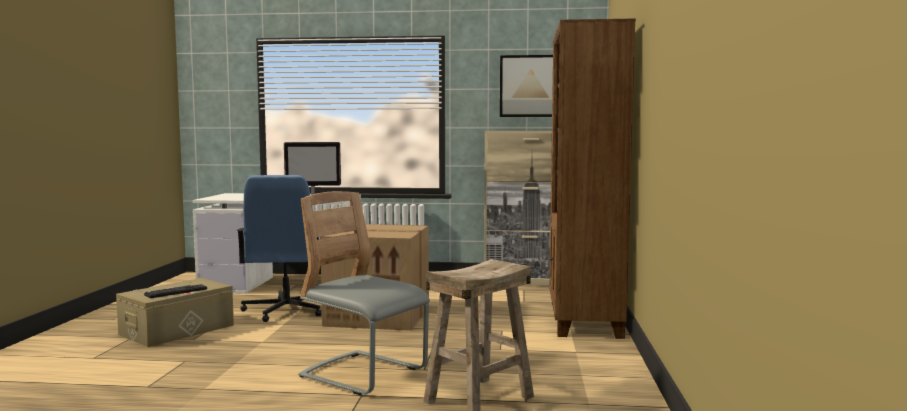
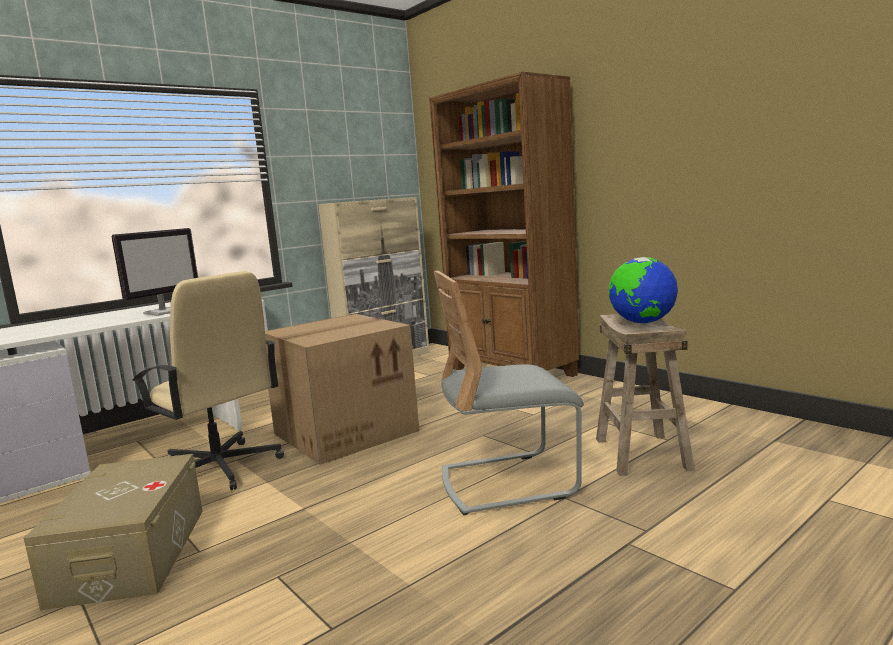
camera: 45 degrees left, 5 degrees up
(176, 292) = (136, 491): keyboard -> none
(285, 310) = (219, 469): blue office chair -> beige office chair
(485, 271) = (642, 323): none -> globe
(530, 86) = (353, 152): picture -> none

